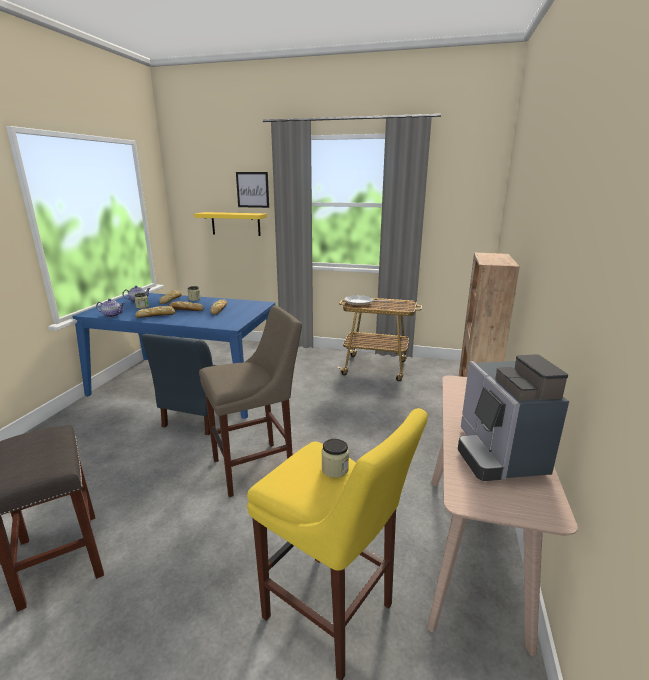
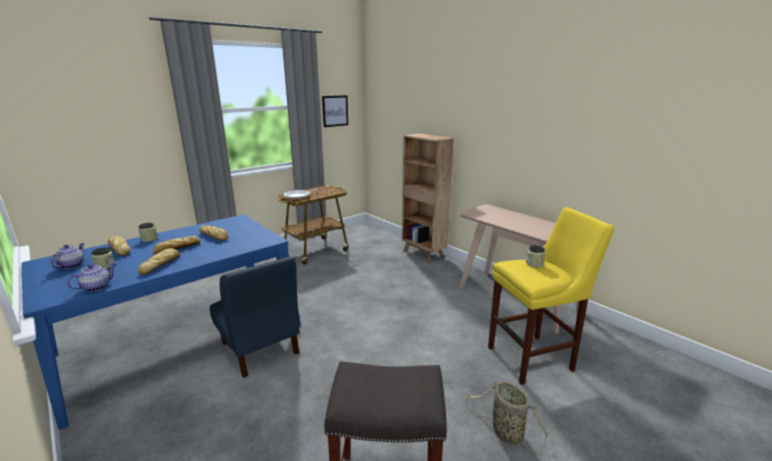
camera: 55 degrees left, 0 degrees up
(163, 626) = (504, 432): none -> basket
(235, 224) = (117, 142): yellow shelf -> none
(252, 189) = (137, 99): picture -> picture (335, 111)
(257, 467) = (376, 341): beige stool -> none
(498, 454) = (547, 229): coffee machine -> none

